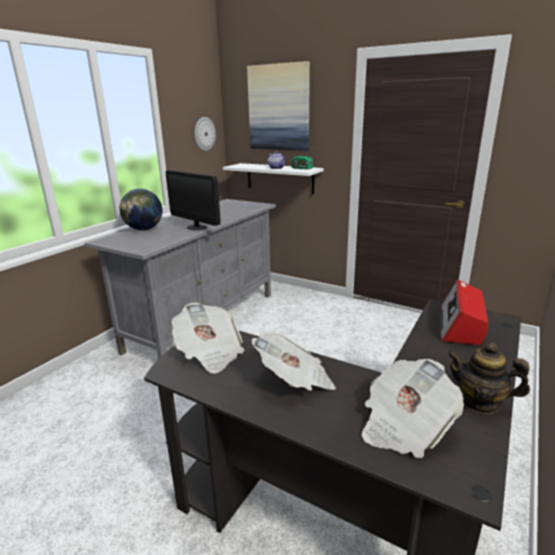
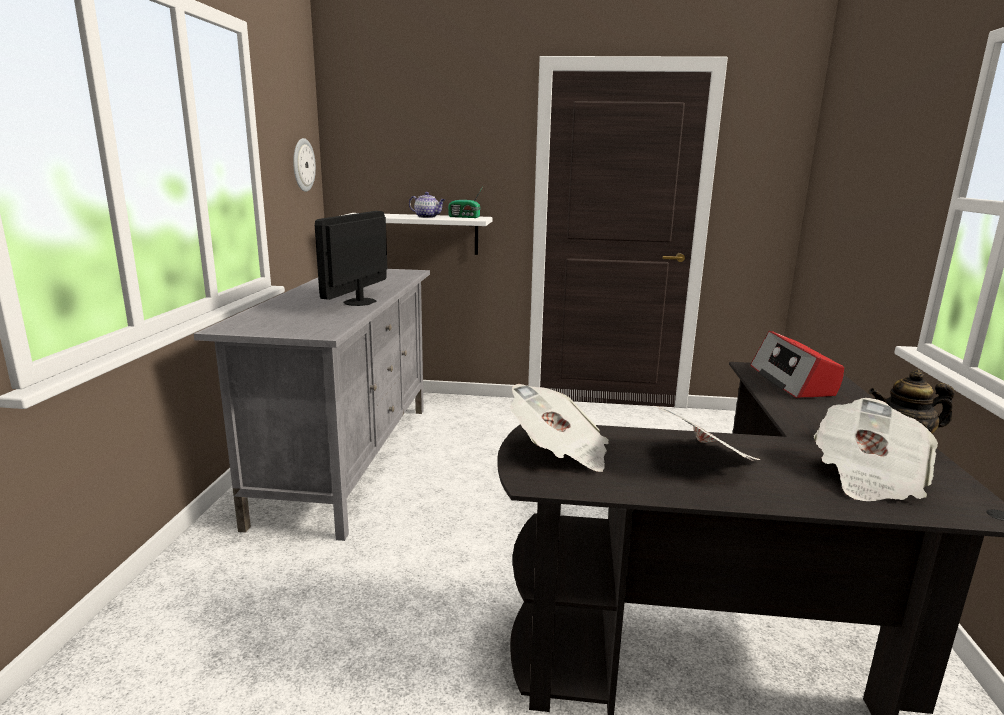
camera: 25 degrees left, 5 degrees down
(144, 229) = (274, 310): globe -> none
(197, 227) = (360, 302): monitor -> monitor turned 90 degrees clockwise
(279, 108) = (420, 131): picture -> none

